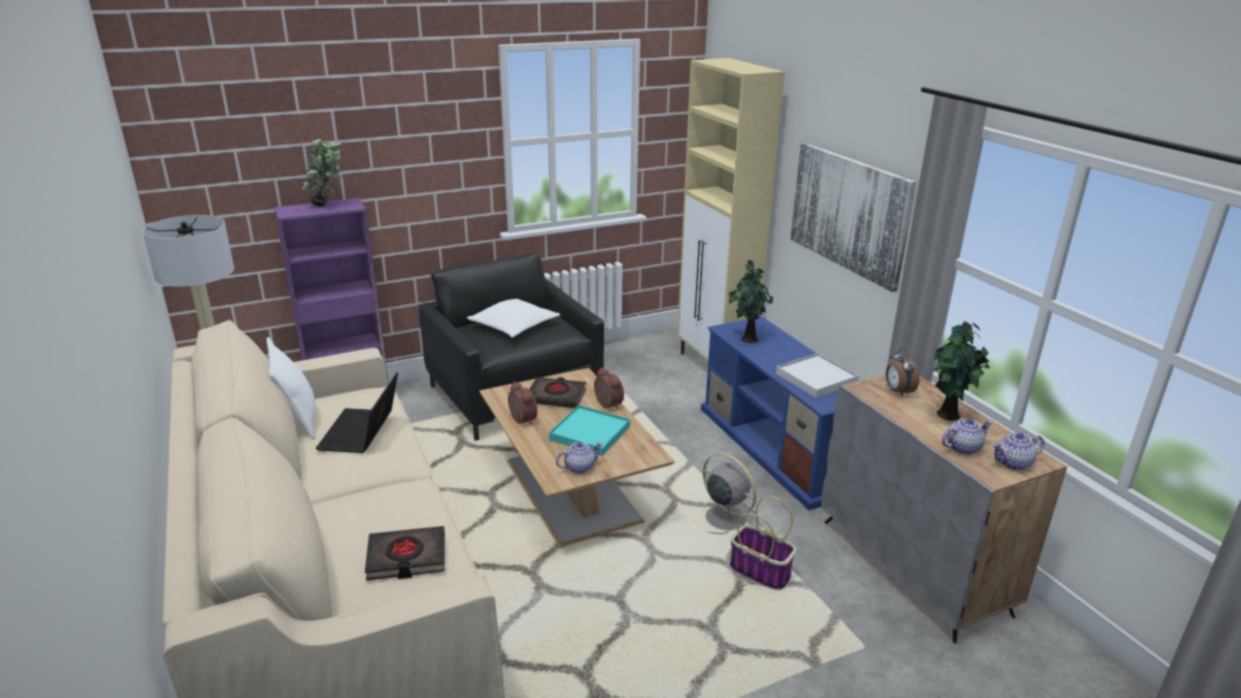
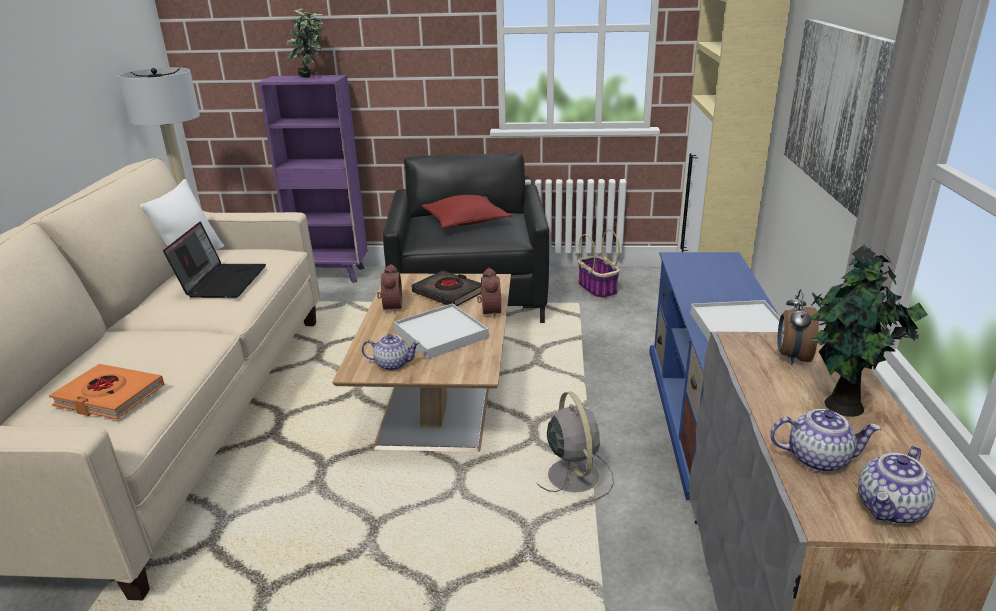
camera: 30 degrees right, 0 degrees up
(361, 433) = (222, 281): laptop -> laptop turned 150 degrees clockwise
(406, 558) = (109, 397): black book -> orange book
(514, 325) = (465, 221): white pillow -> red pillow
(590, 433) = (441, 334): turquoise tray -> white tray
(748, 339) = (695, 272): potted plant -> none
(761, 572) = (560, 553): basket -> basket (598, 289)
(1013, 463) = (891, 509): teapot -> teapot turned 60 degrees counterclockwise

